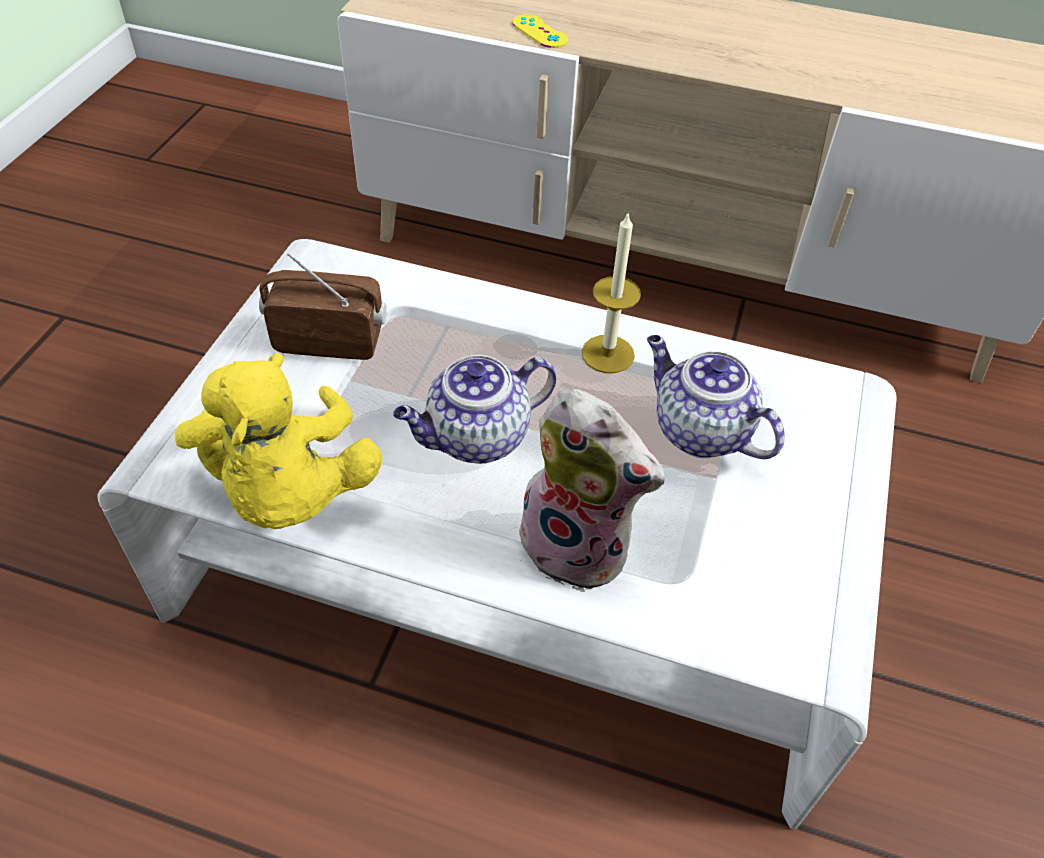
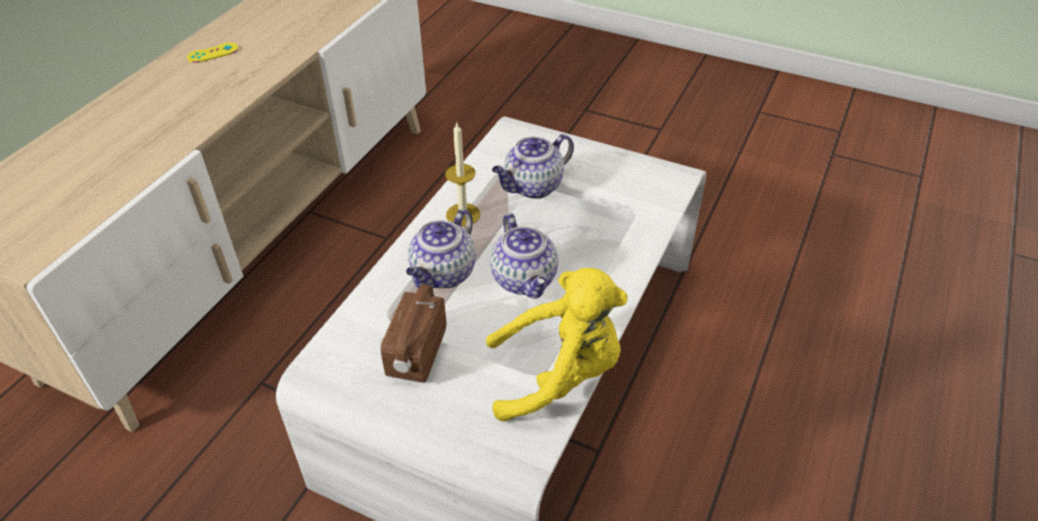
camera: 80 degrees left, 5 degrees down
(476, 348) = (443, 275): none -> teapot
(540, 32) = (147, 164): yellow game controller -> yellow game controller (213, 53)
(579, 546) = (610, 244): plush toy -> none

